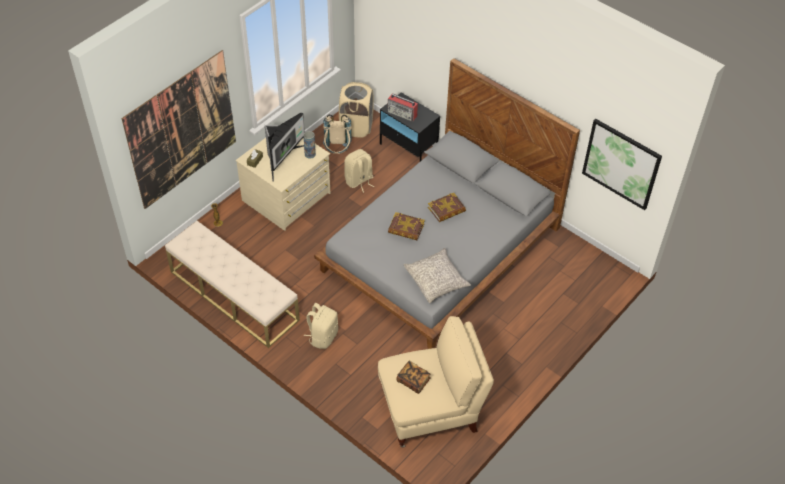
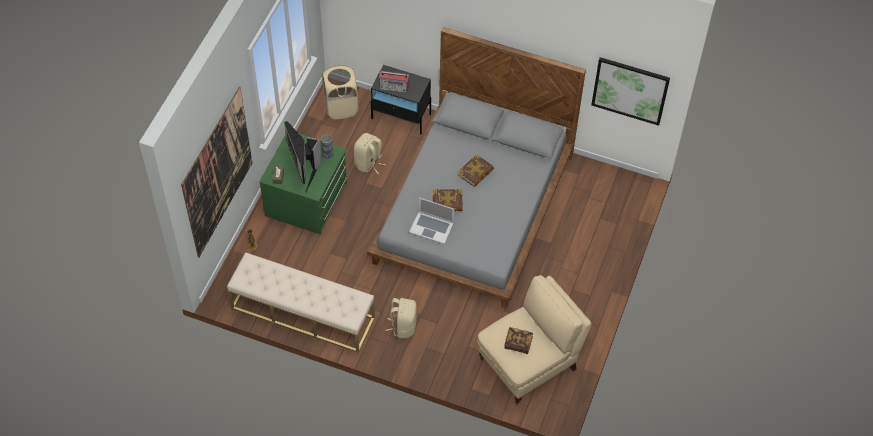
camera: 20 degrees left, 5 degrees up
(282, 160) = (304, 169): monitor -> monitor turned 150 degrees clockwise
(287, 197) = (307, 200): beige dresser -> green dresser
(337, 152) = (334, 139): beige backpack -> none
(380, 247) = (431, 227): none -> laptop
(436, 280) = (495, 244): grey pillow -> none

